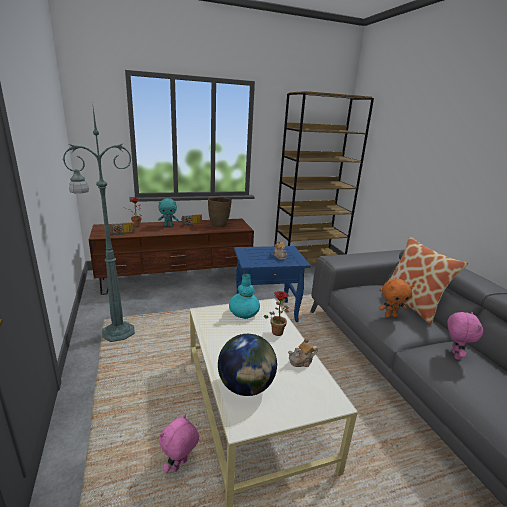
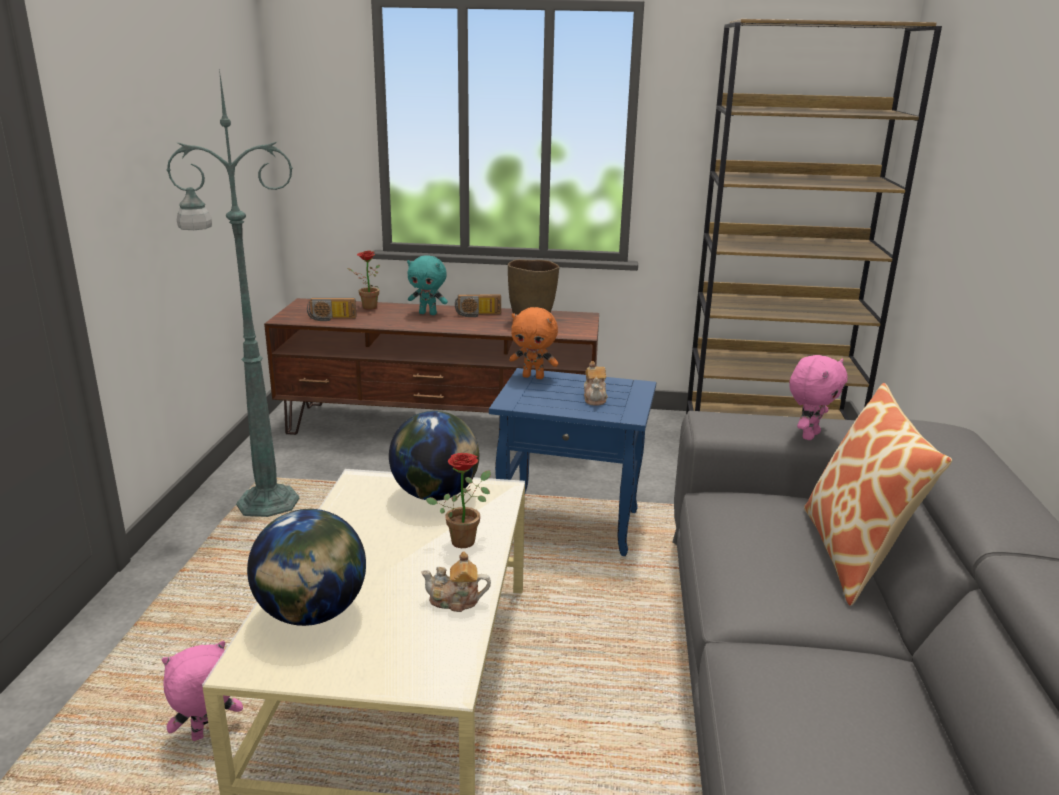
camera: 25 degrees right, 0 degrees up
(244, 312) = (436, 494): turquoise vase -> globe
(390, 316) = (762, 566): orange plush toy -> orange plush toy (533, 377)
(454, 355) = (833, 678): pink plush toy -> pink plush toy (809, 435)

